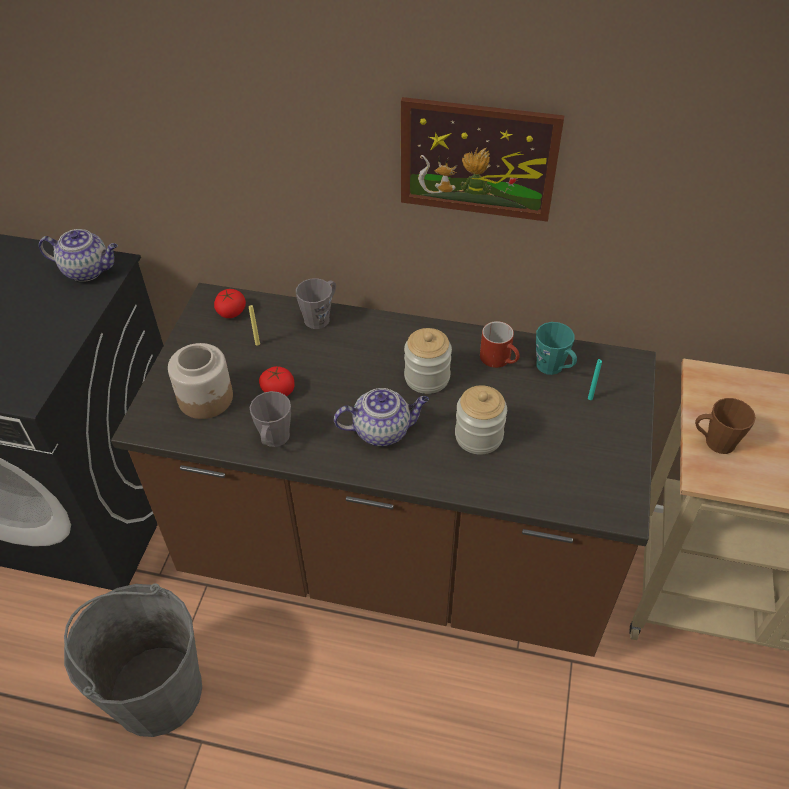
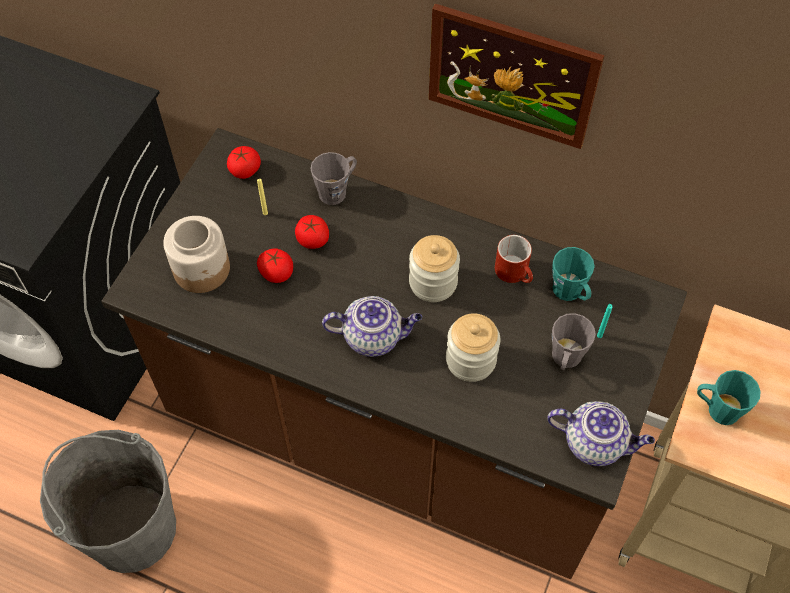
camera: 10 degrees right, 10 degrees up
(88, 270) = (102, 102): teapot -> teapot (595, 443)
(274, 440) = (261, 329): grey mug -> grey mug (565, 360)
(306, 358) = (312, 239): none -> tomato
(714, 442) = (717, 409): brown mug -> turquoise mug

